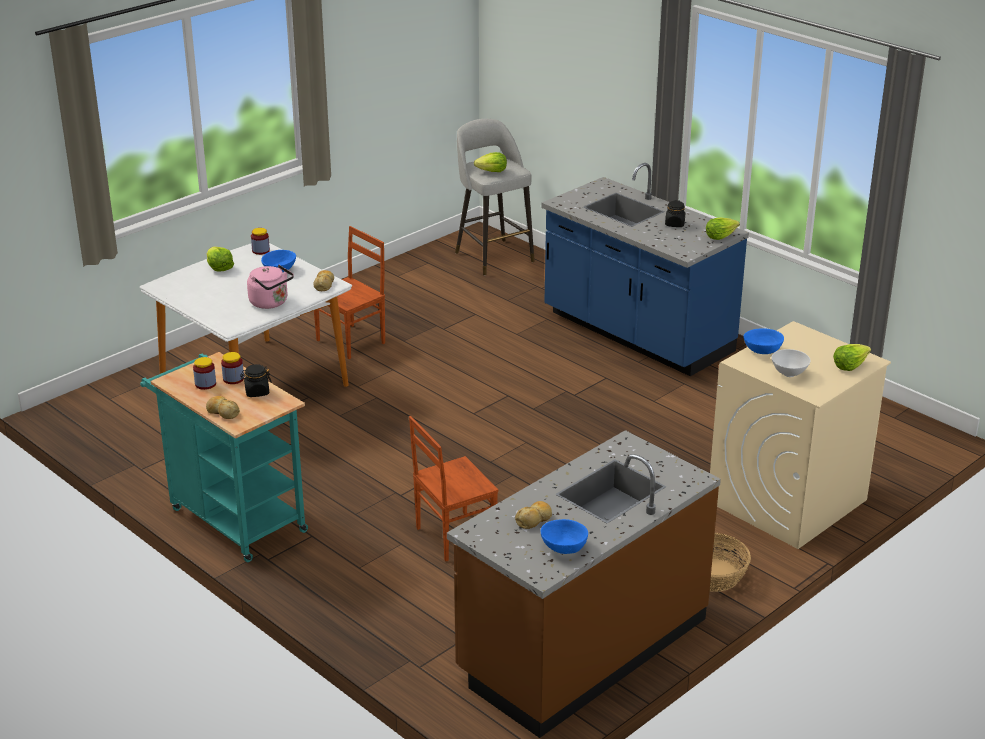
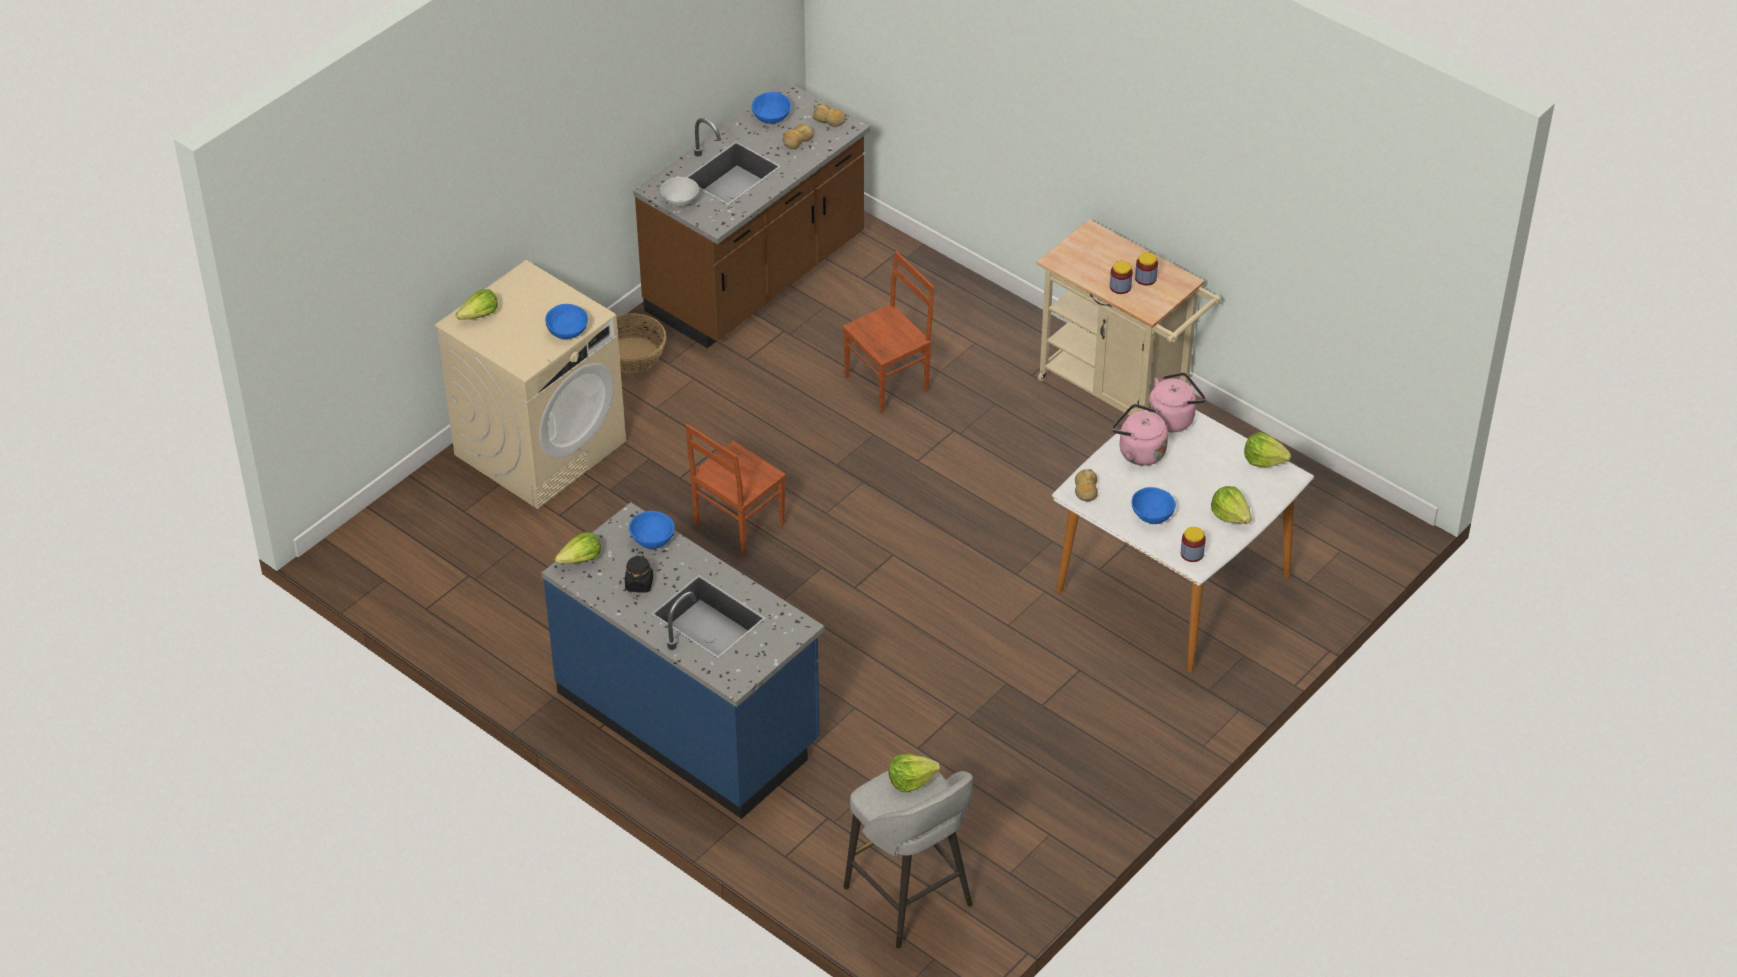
camera: 175 degrees right, 15 degrees up
(172, 294) = (1264, 459): none -> lettuce
(222, 412) = (1112, 244): bread -> bread (829, 120)
(231, 320) = (1173, 418): none -> pink kettle
(232, 517) = (1120, 392): turquoise cart -> beige cart
(257, 392) = (1089, 271): black jar -> none
(352, 342) = (1075, 676): brown chair -> brown chair (737, 524)
(668, 243) = (652, 540): none -> blue bowl
(789, 374) = (546, 300): white bowl -> white bowl (680, 203)

